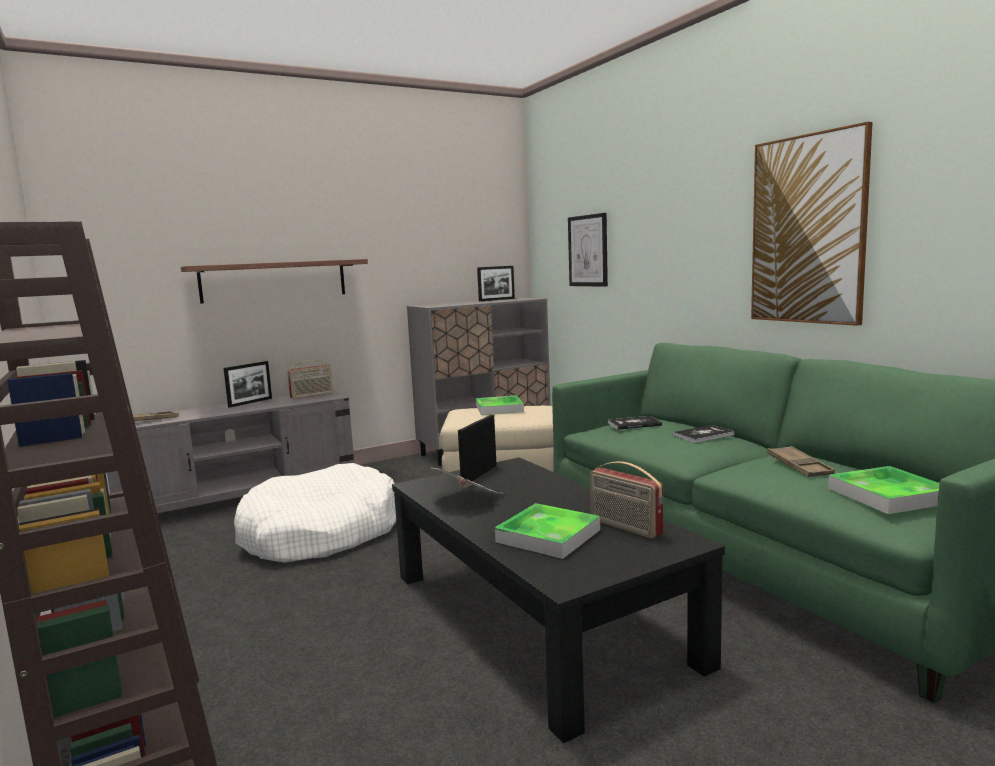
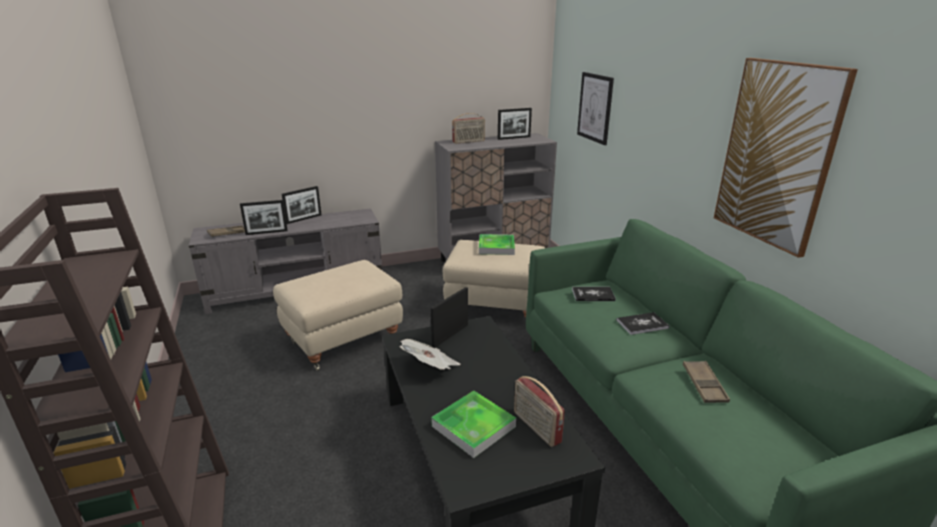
camera: 10 degrees right, 15 degrees up
(205, 415) = (266, 232): none -> picture frame
(274, 281) = (323, 120): shelf -> none
(312, 396) = (352, 216): radio -> radio (469, 142)
(320, 533) = (343, 339): white dog bed -> beige ottoman
(888, 495) = (760, 443): tray -> none

